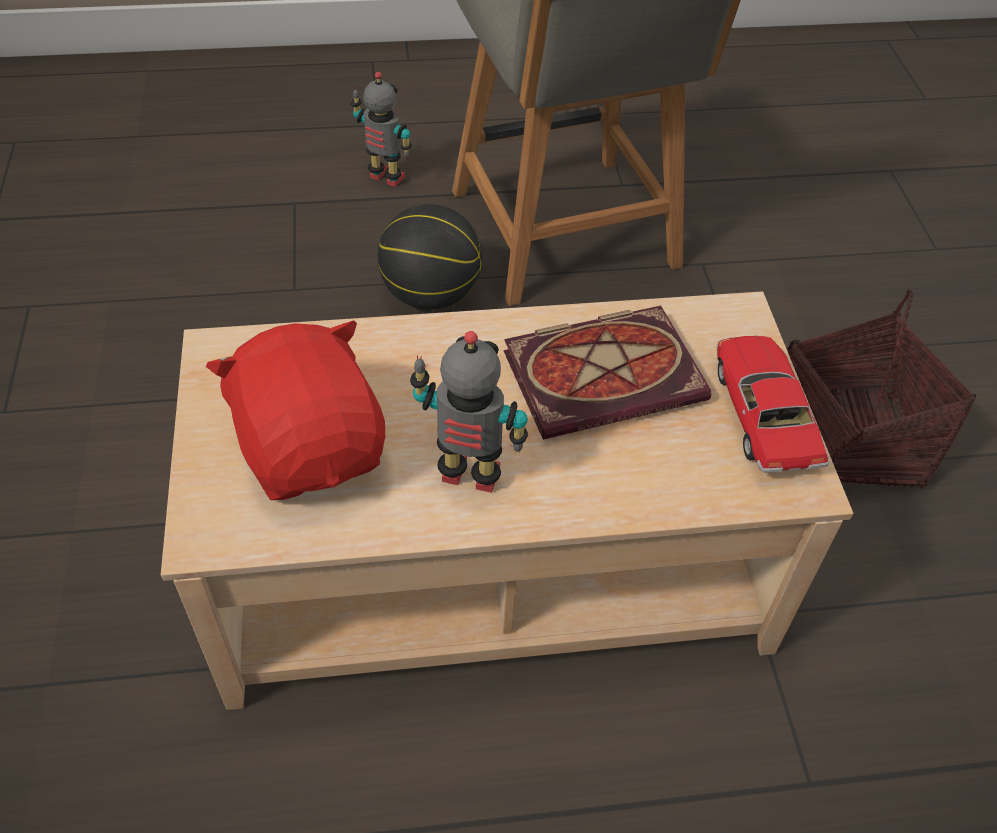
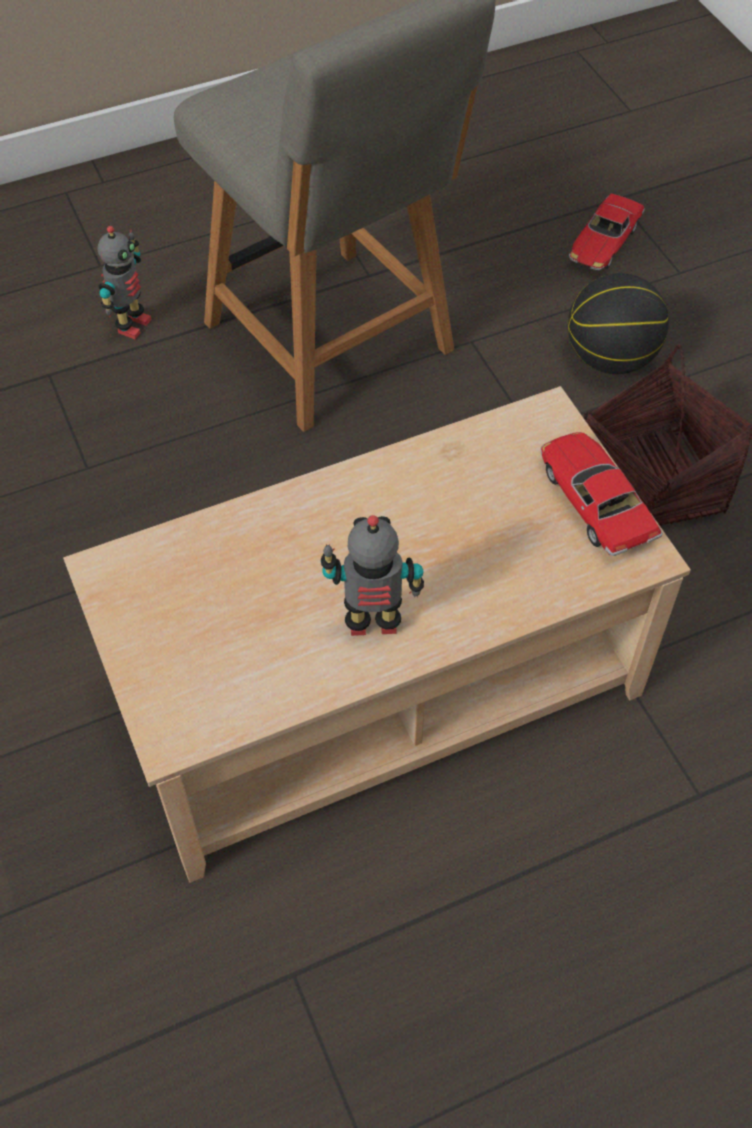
camera: 15 degrees left, 5 degrees up
(312, 448) = (228, 636): red plush toy -> none
(385, 179) = (132, 325): toy robot -> toy robot turned 105 degrees clockwise
(431, 294) = (224, 439): basketball -> basketball (609, 358)
(606, 373) = (454, 499): book -> none
(864, 206) = (604, 243): none -> toy car

